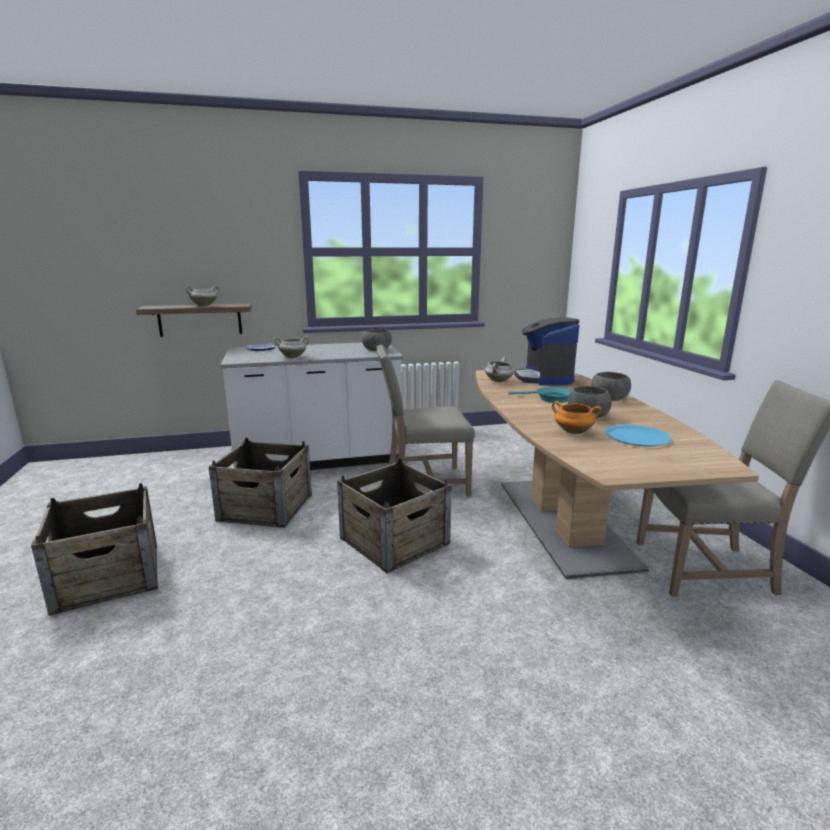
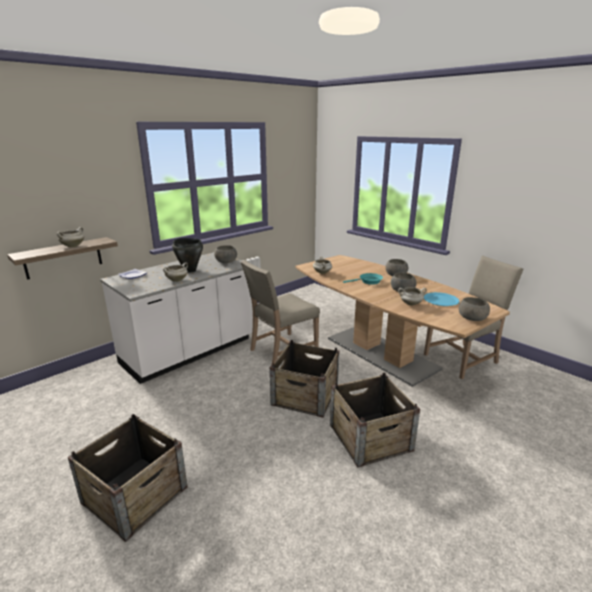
camera: 30 degrees left, 5 degrees up
(266, 507) = (194, 400): crate -> crate (370, 437)
(323, 352) = (190, 270): none -> black cooking pot
(544, 378) = (344, 265): coffee machine -> none
(573, 432) = (410, 304): orange cooking pot -> white cooking pot
(658, 468) = (472, 318): none -> grey bowl

